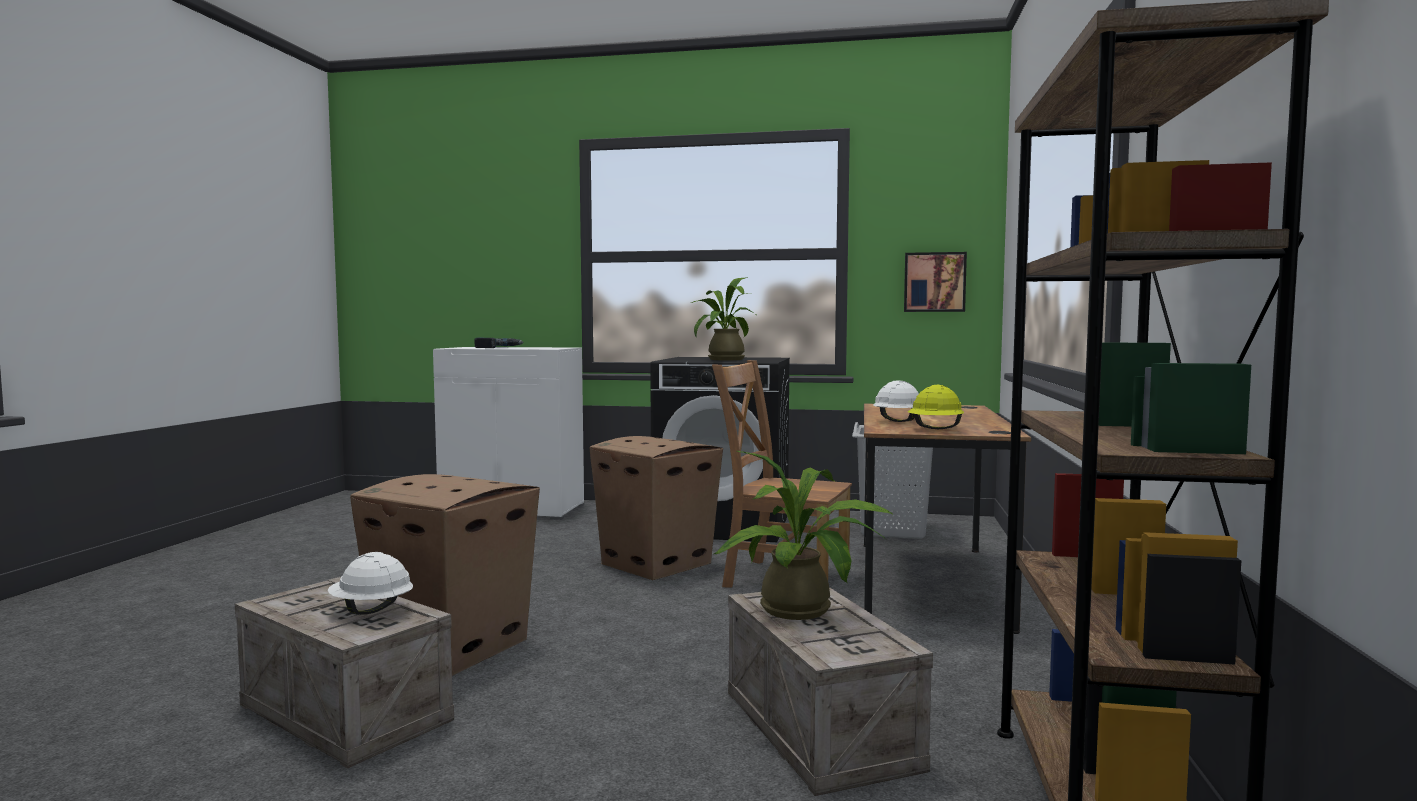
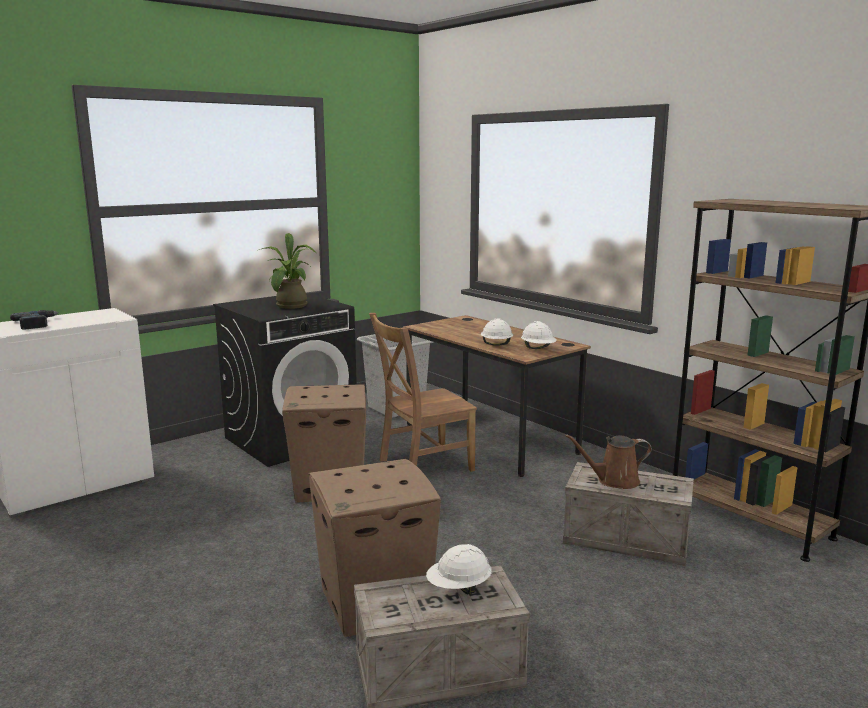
camera: 50 degrees left, 10 degrees up
(803, 612) = (614, 481): potted plant -> brown watering can
(934, 282) = (382, 221): picture -> none
(935, 429) = (538, 349): yellow hard hat -> white hard hat

